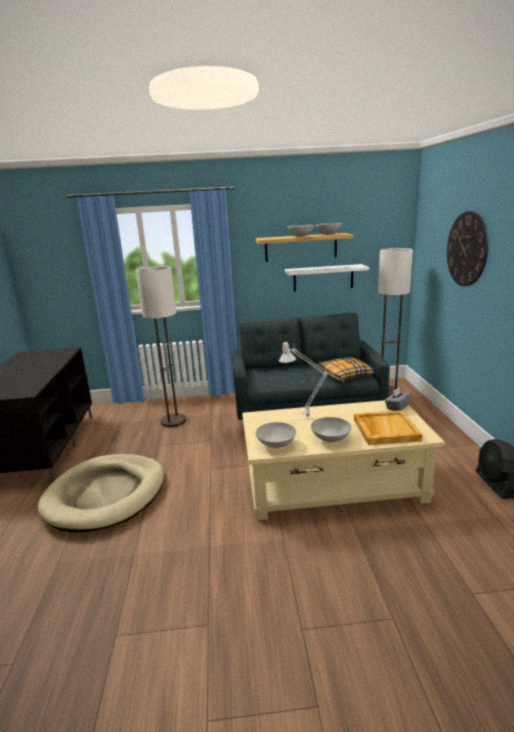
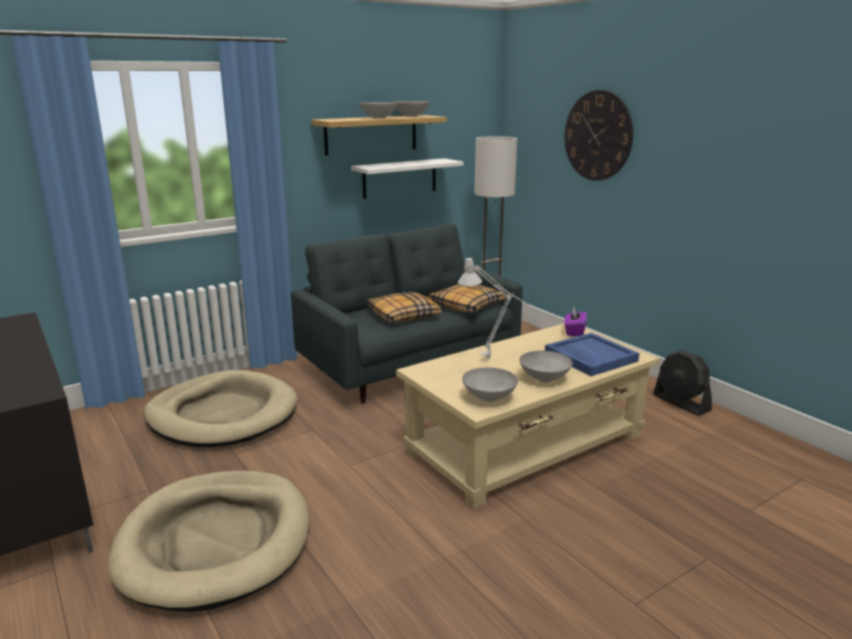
camera: 30 degrees left, 0 degrees up
(173, 421) = (222, 415): floor lamp -> beige dog bed
(293, 375) = (403, 316): none -> pillow
(385, 429) = (589, 357): beige tray -> blue tray
(397, 407) = (574, 332): grey tissue box -> purple tissue box

